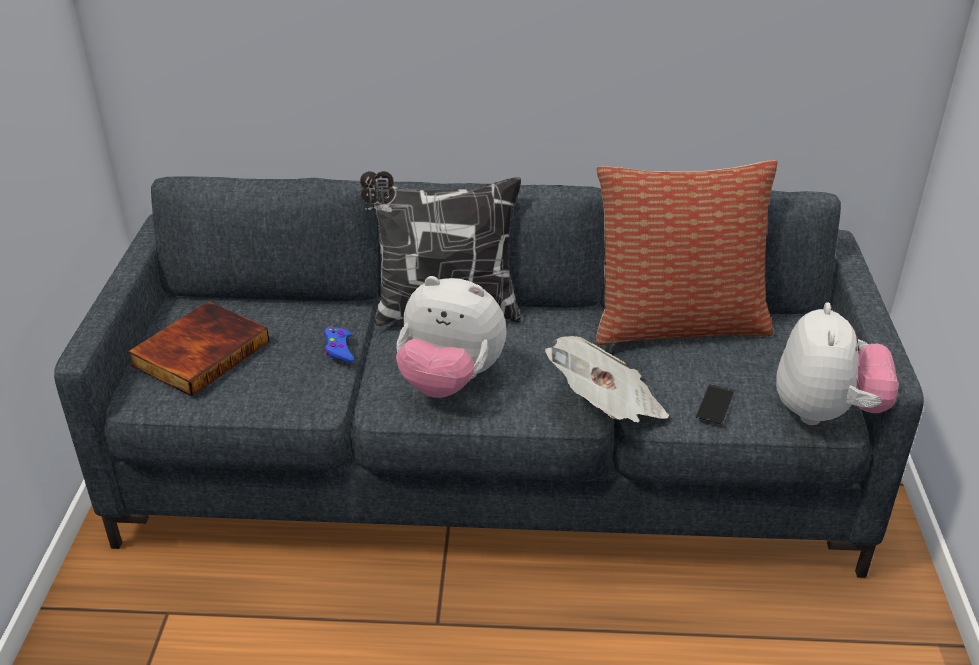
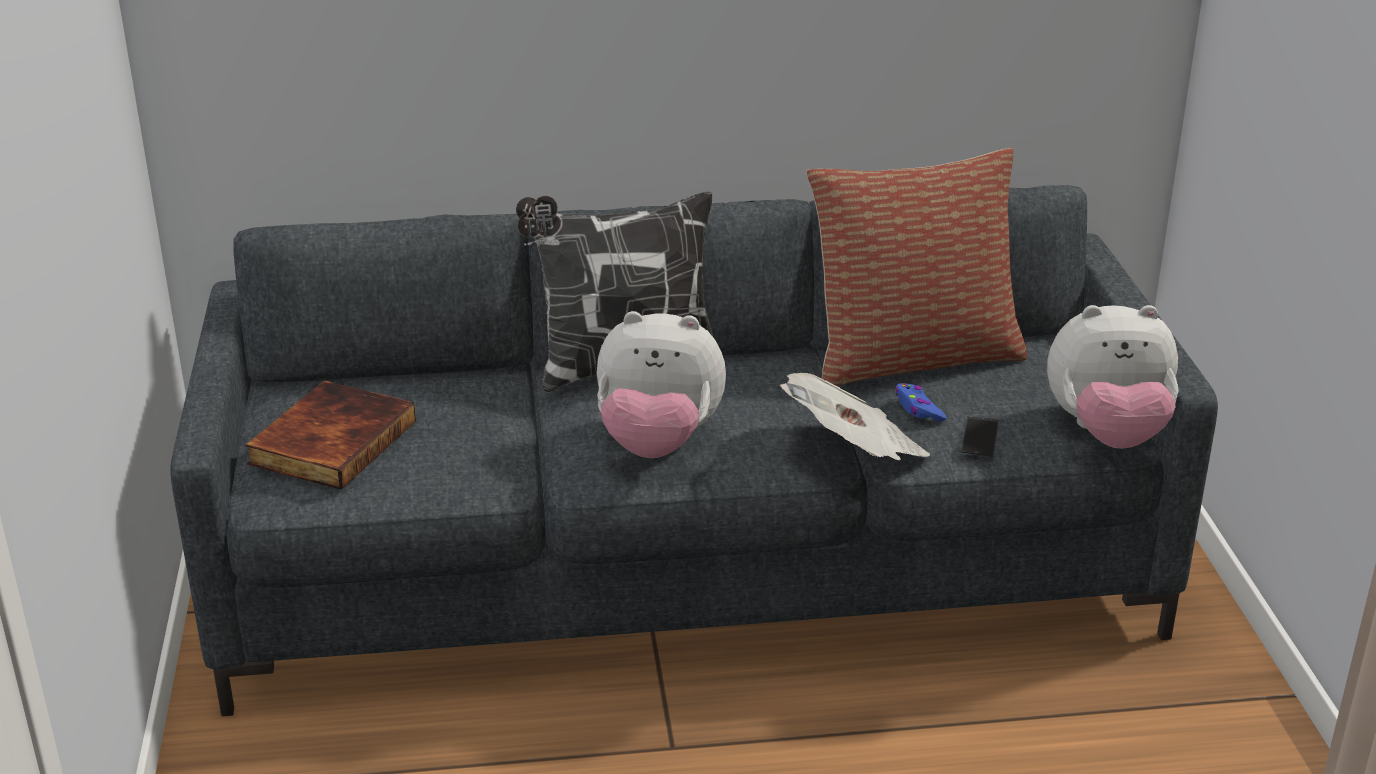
camera: 10 degrees left, 5 degrees down
(339, 349) = (507, 422): blue game controller -> blue game controller (918, 409)
(825, 413) = (1107, 434): plush toy -> plush toy turned 90 degrees clockwise

